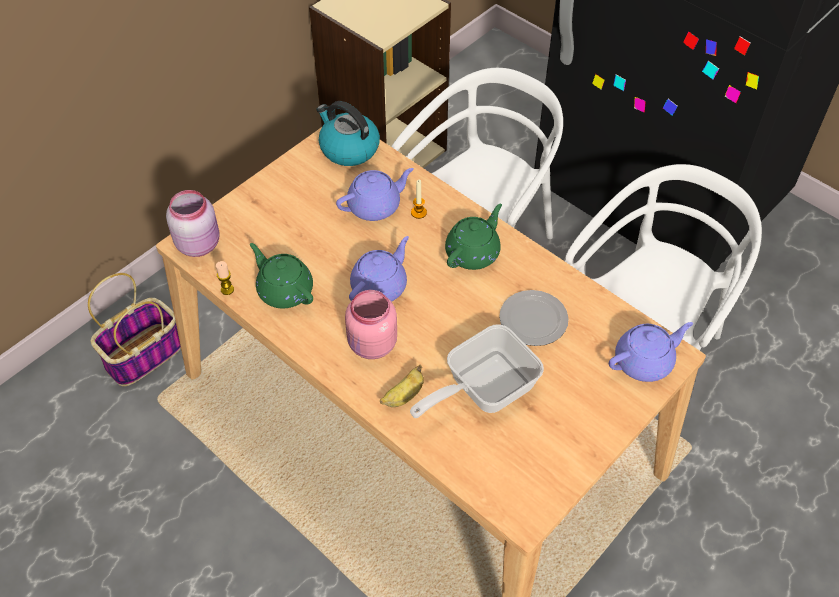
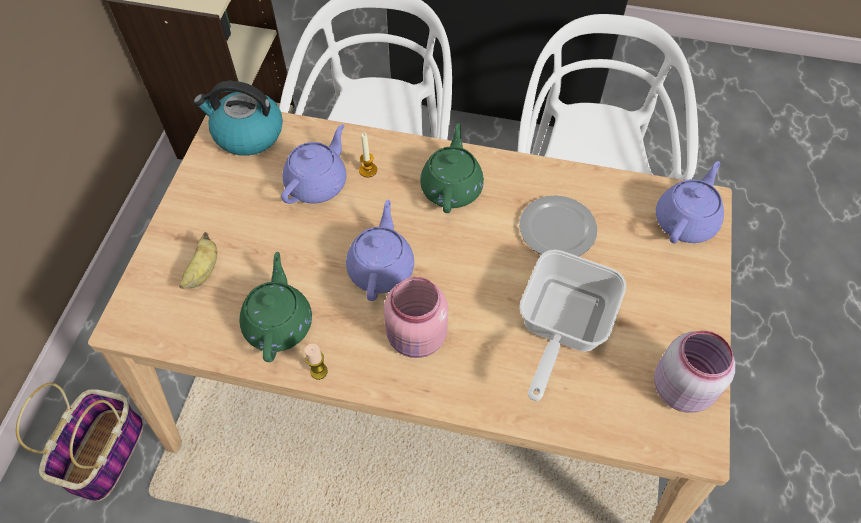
camera: 30 degrees left, 5 degrees up
(199, 243) = (141, 316): pink jar -> pink jar (680, 386)
(227, 289) = (211, 355): candle -> candle (319, 371)
(284, 290) = (279, 323): green teapot -> green teapot turned 75 degrees clockwise
(403, 396) = (488, 378): banana -> banana (203, 272)

